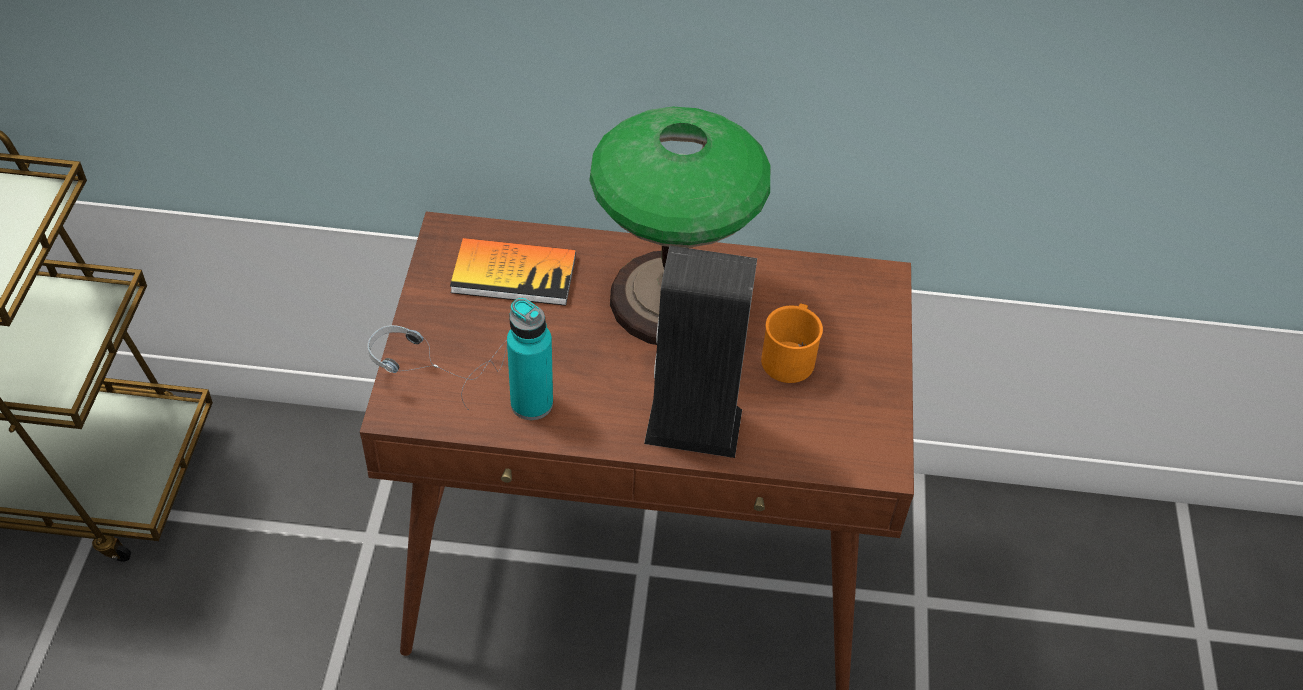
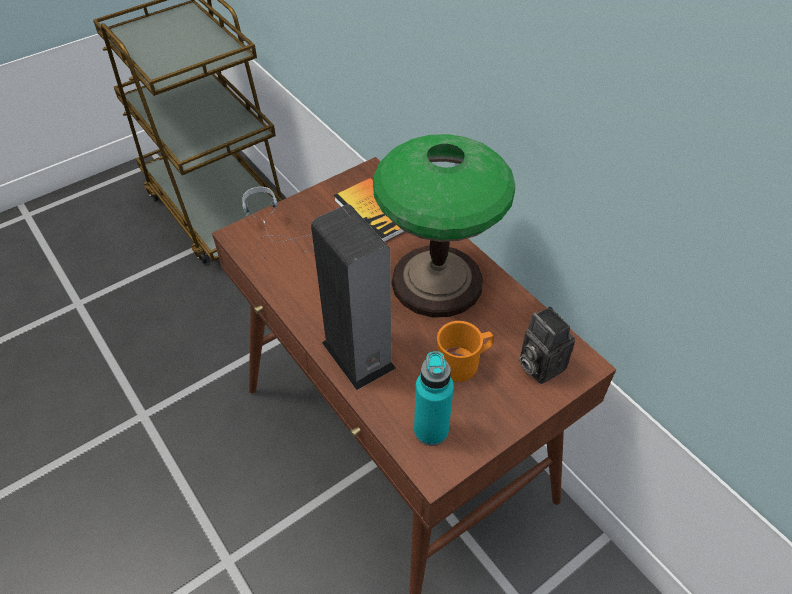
camera: 50 degrees right, 0 degrees up
(531, 403) = (297, 279): turquoise bottle -> turquoise bottle (431, 430)
(850, 307) = (538, 364): none -> camera

